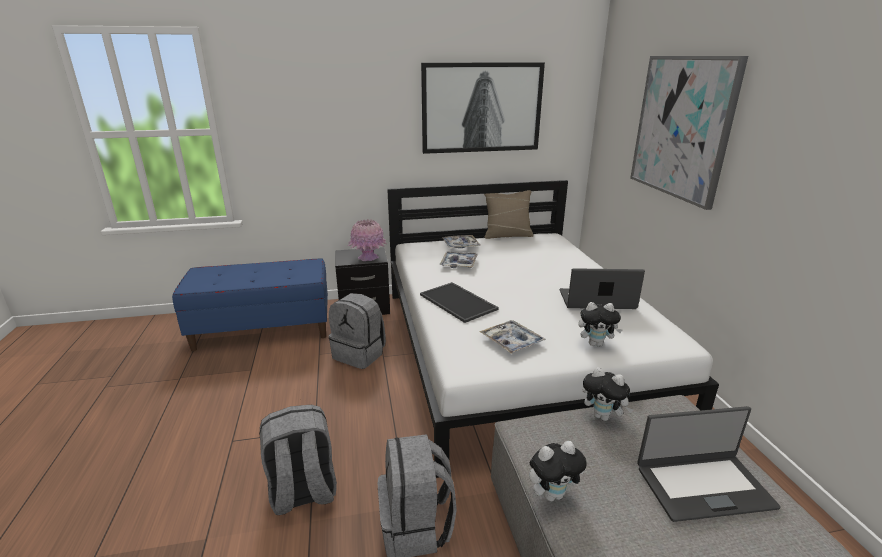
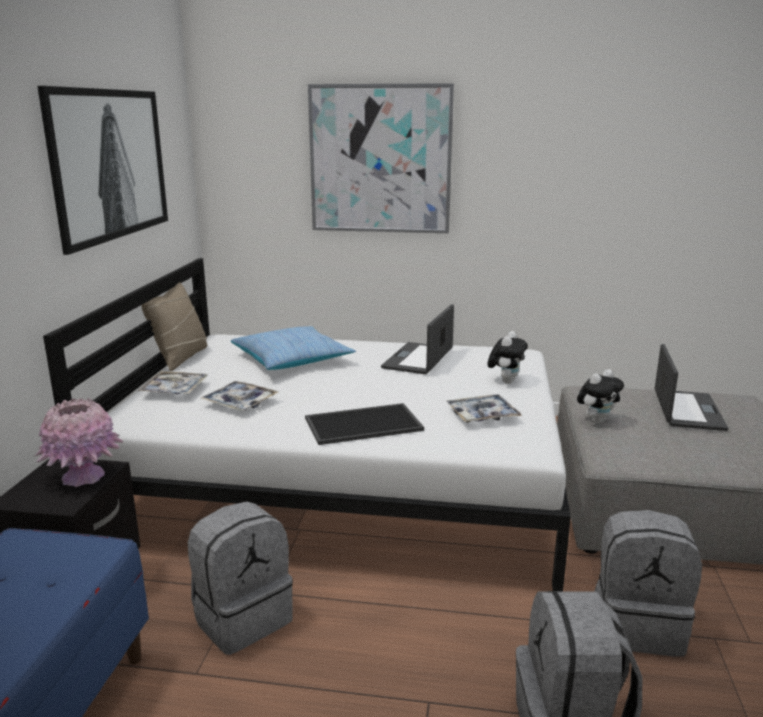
camera: 70 degrees left, 5 degrees down
(539, 261) = (292, 359): none -> pillow
(552, 494) = (701, 467): plush toy -> none

